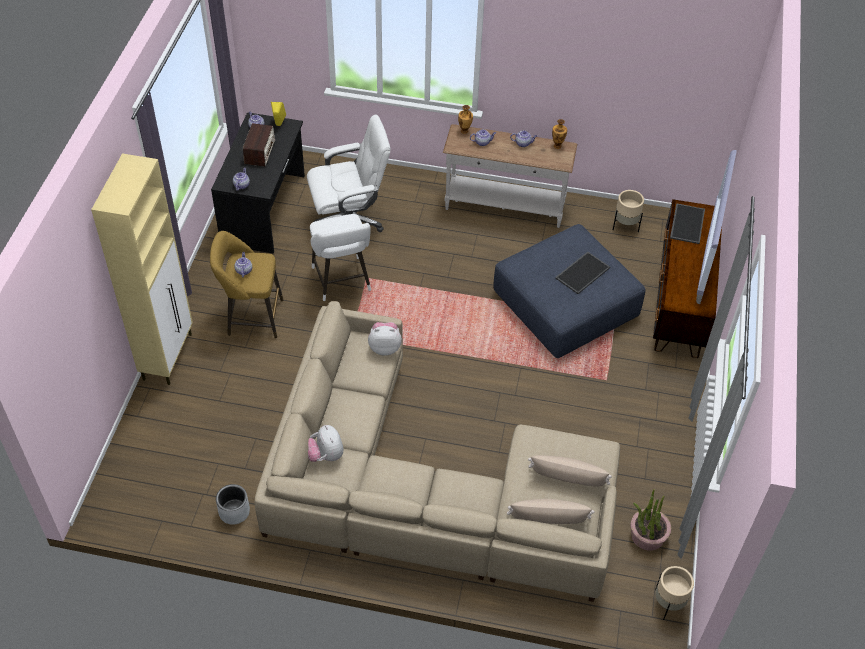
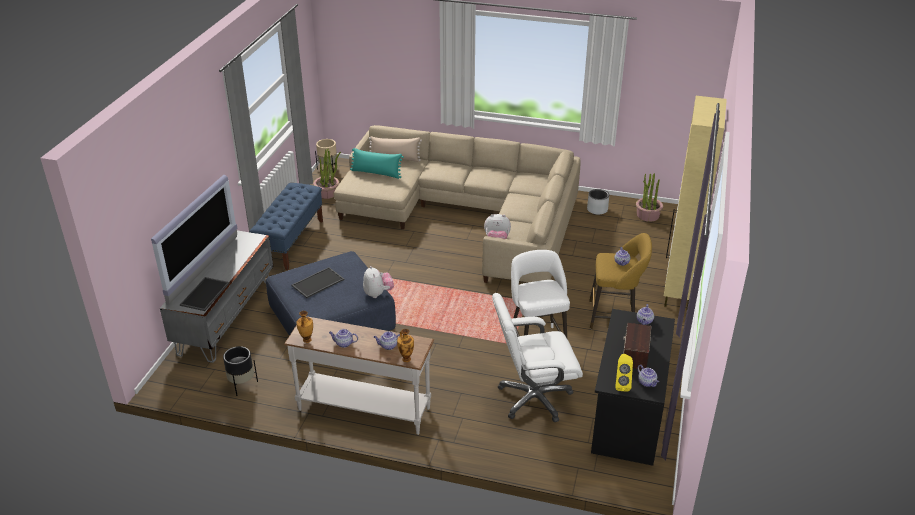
camera: 175 degrees left, 15 degrees down
(161, 501) = (647, 215): none -> potted plant
(325, 455) = (537, 187): plush toy -> plush toy (378, 293)
(567, 478) = (376, 173): beige pillow -> turquoise pillow
(625, 226) = (242, 385): beige planter -> black planter
(659, 423) = (291, 242): none -> blue bench
(680, 301) = (226, 317): brown tv stand -> grey tv stand

